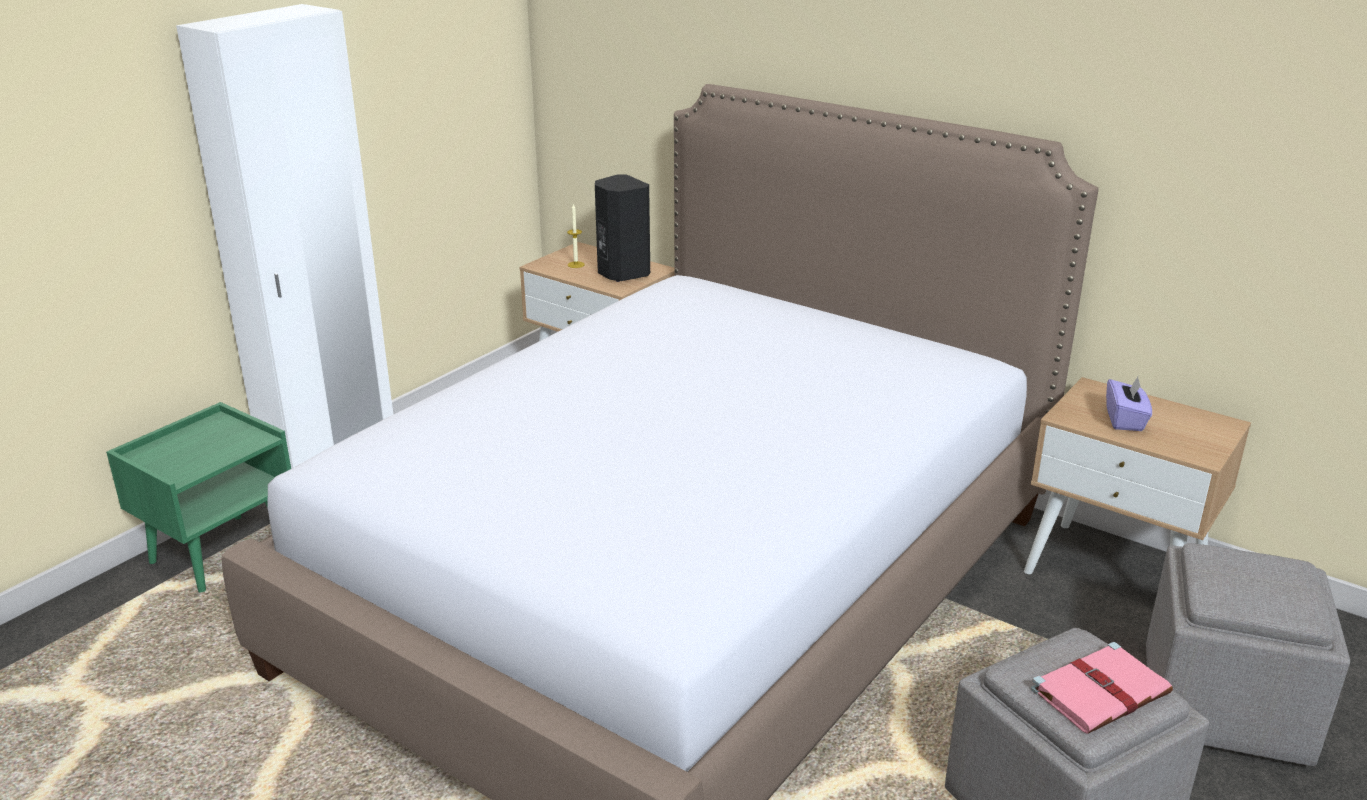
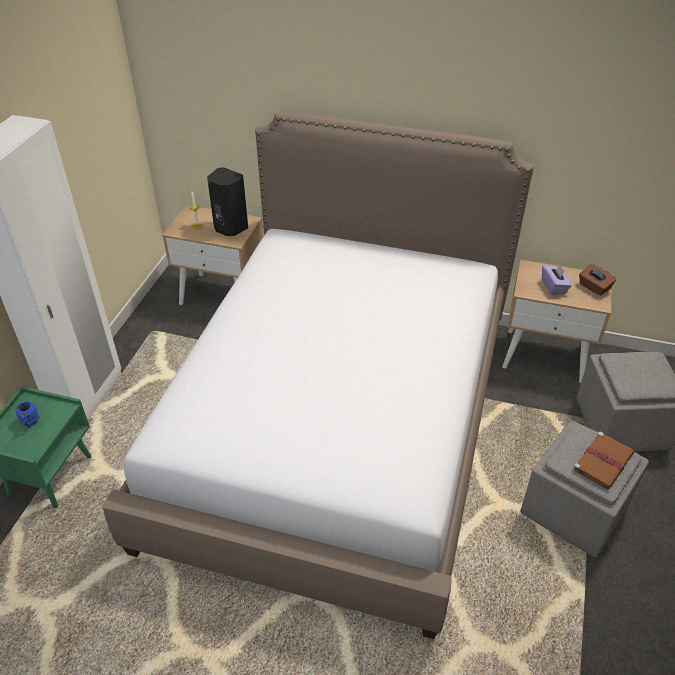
camera: 20 degrees left, 15 degrees up
(202, 445) = (30, 423): none -> blue mug
(1101, 691) = (603, 461): pink book -> brown book
(1204, 433) = (594, 287): none -> brown tissue box

